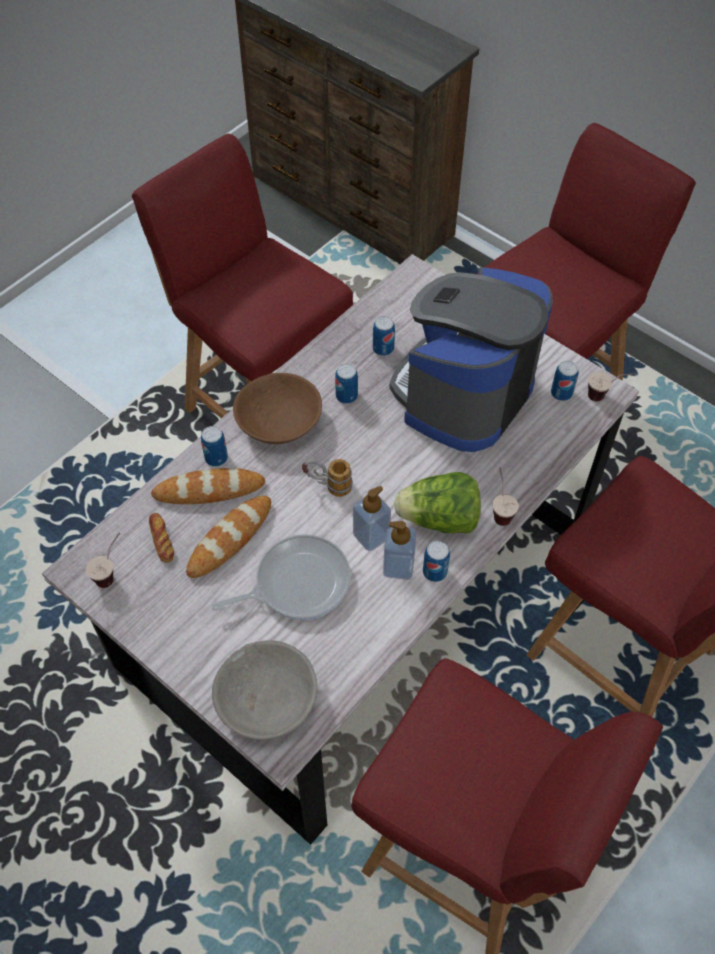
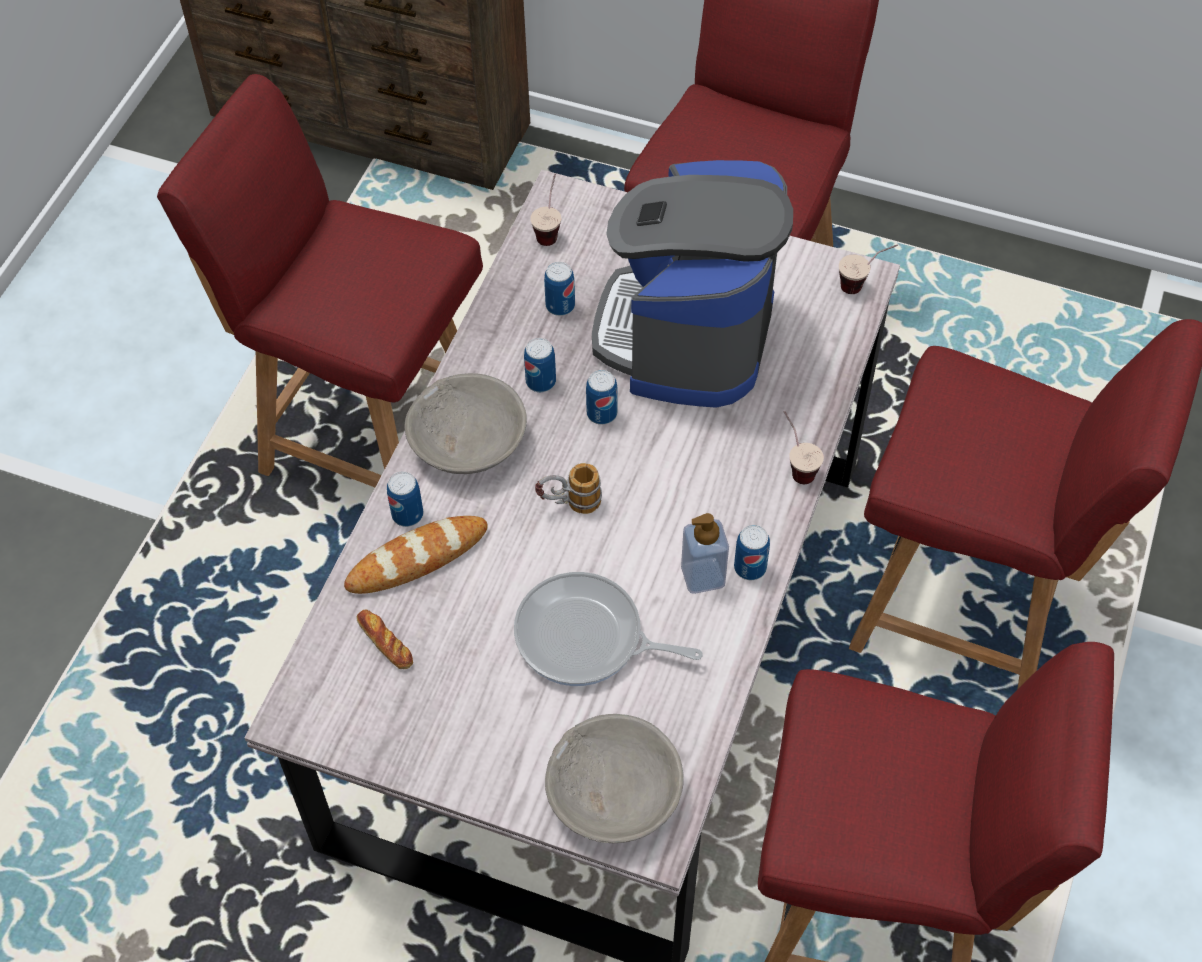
camera: 20 degrees left, 0 degrees up
(112, 572) = (339, 704): cup -> cup (549, 229)
(230, 539) = (474, 611): bread -> none
(279, 422) = (468, 442): brown bowl -> grey bowl
(297, 583) = (586, 638): frying pan -> frying pan turned 120 degrees counterclockwise
(371, 536) = (652, 549): soap dispenser -> none
(439, 519) = (727, 501): lettuce -> none
(561, 393) = (808, 296): can -> can (602, 413)

